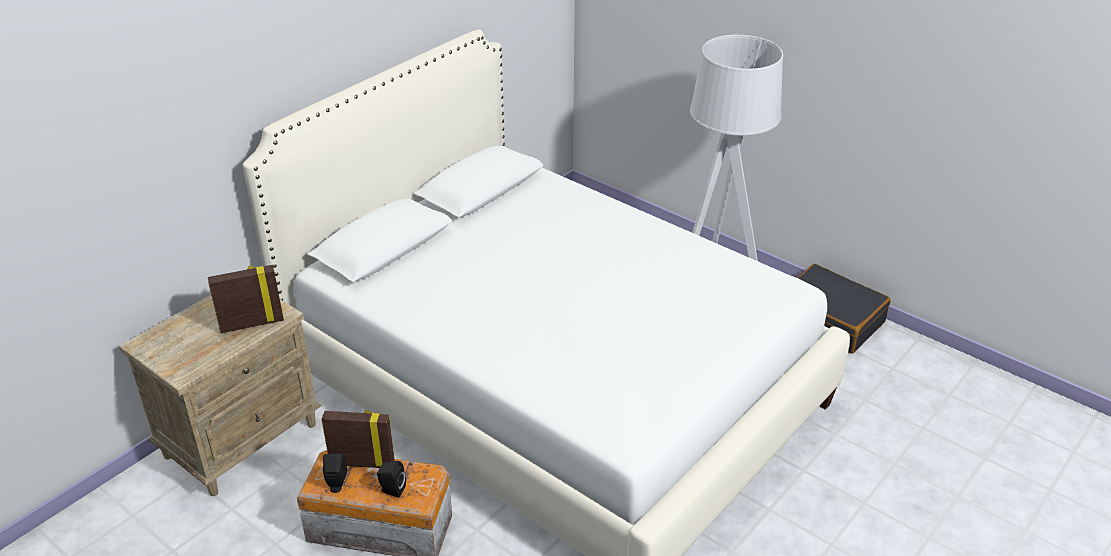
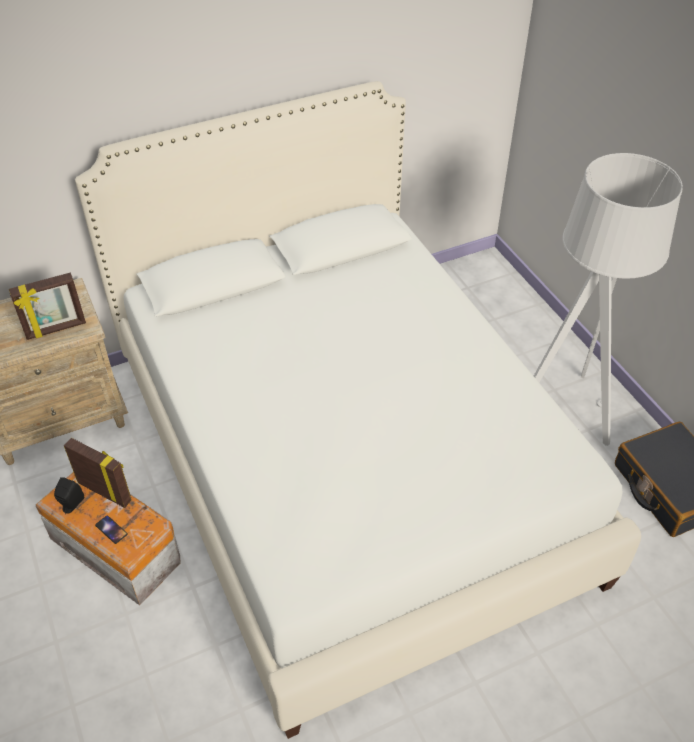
camera: 25 degrees right, 10 degrees up
(251, 323) = (56, 329): picture frame -> picture frame turned 150 degrees clockwise
(391, 490) = (111, 529): black speaker -> phone

